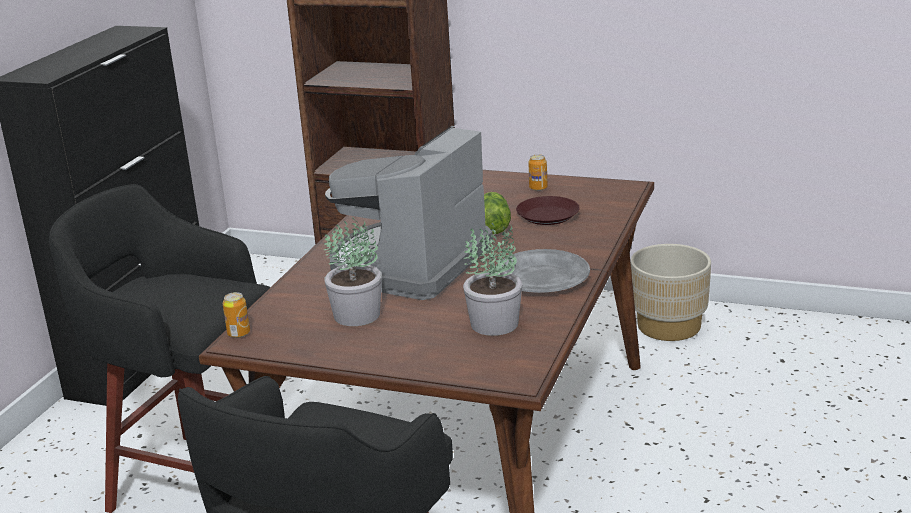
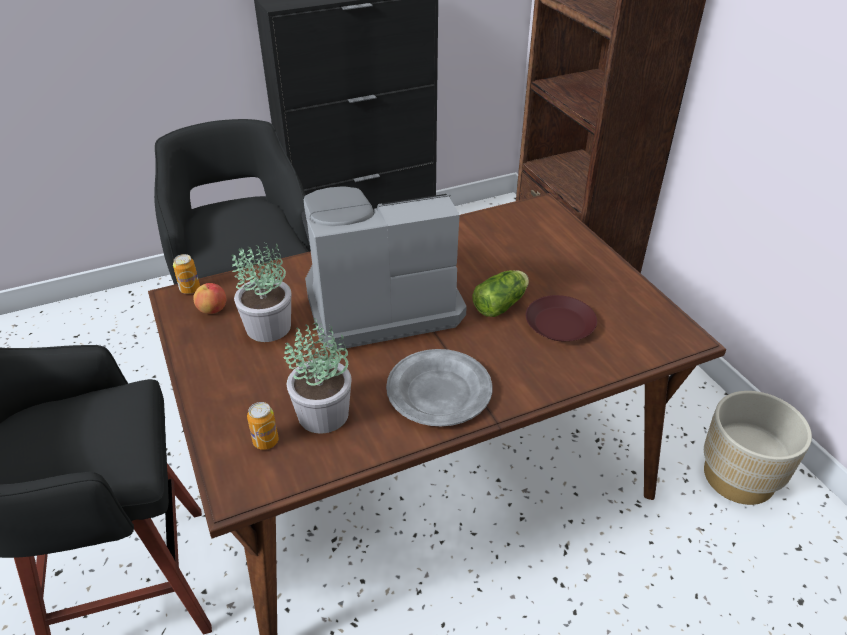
camera: 45 degrees right, 15 degrees up
(288, 331) = (213, 309): none -> apple
(538, 188) = (605, 287): can -> can (266, 441)

